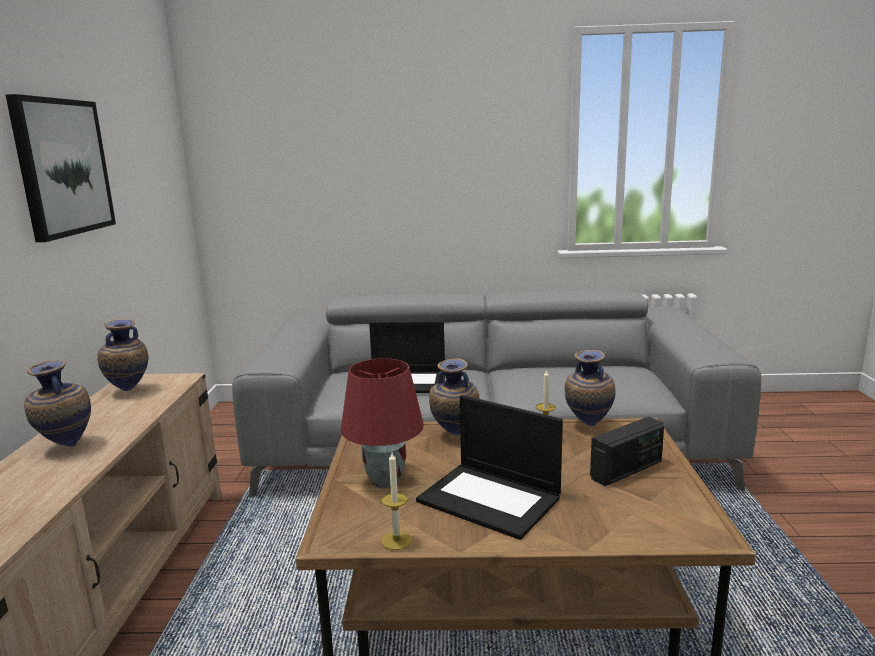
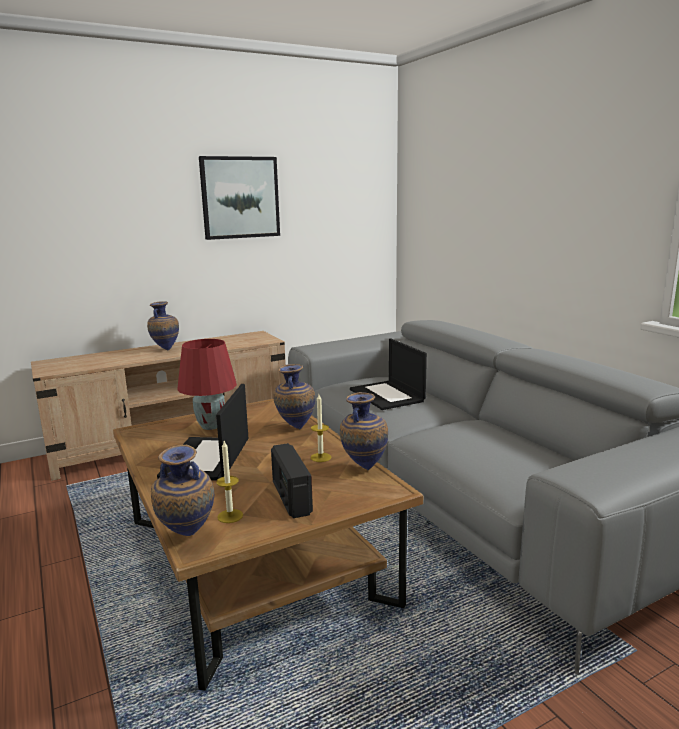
camera: 60 degrees right, 0 degrees up
(129, 391) = (240, 338): vase -> vase (186, 537)
(396, 540) = (139, 445): candle -> candle (230, 516)
(626, 470) = (291, 497): radio -> radio turned 45 degrees clockwise

